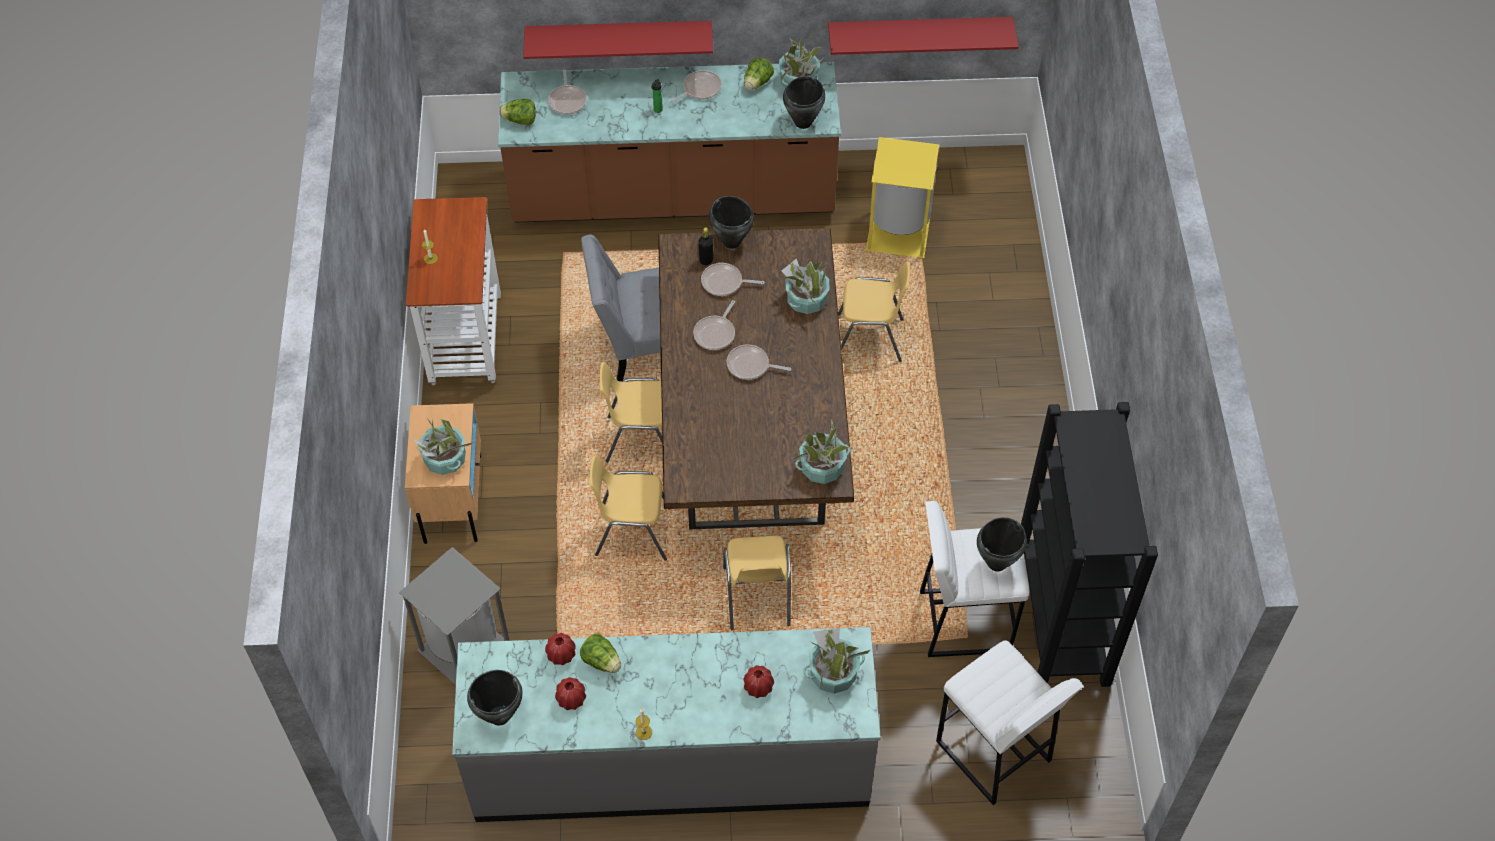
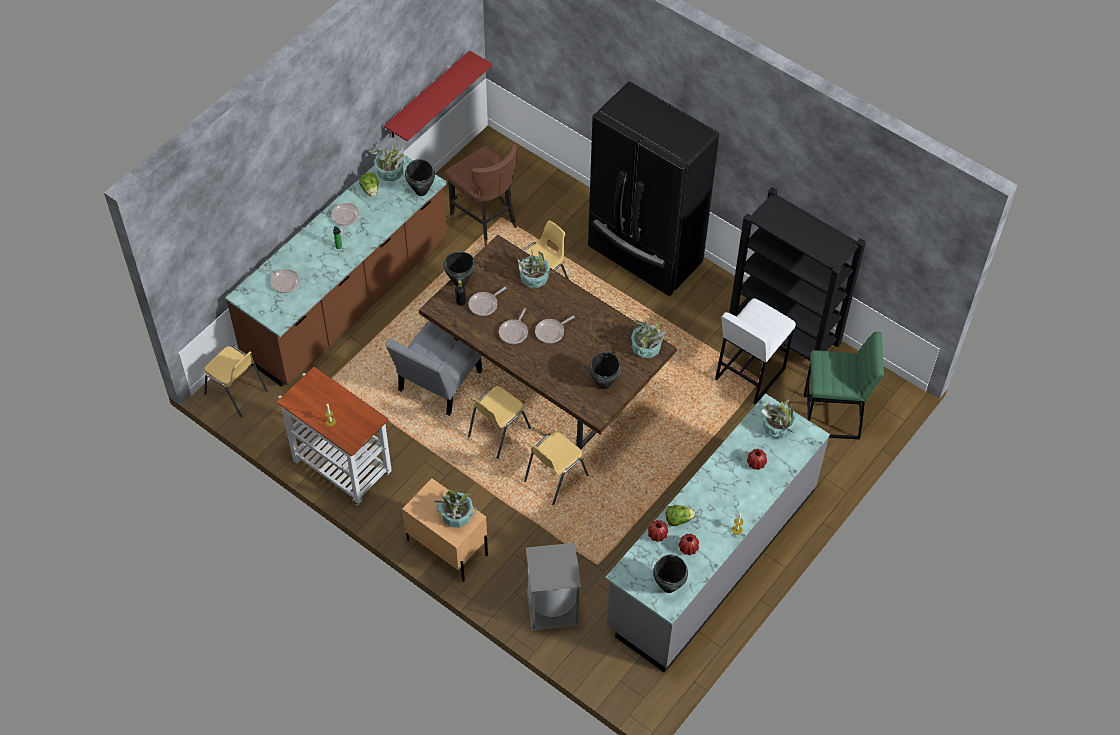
camera: 50 degrees left, 0 degrees up
(520, 120) = (273, 313): lettuce -> none
(619, 36) = (280, 222): red shelf -> none
(716, 333) = (514, 332): frying pan -> frying pan turned 45 degrees clockwise
(757, 597) = (650, 451): yellow chair -> yellow chair (236, 392)
(897, 233) = (485, 222): yellow trash can -> brown stool
(995, 753) = (833, 417): white stool -> green stool
(997, 563) = (768, 320): black cooking pot -> black cooking pot (604, 383)
(1012, 402) = (643, 256): none -> black fridge

